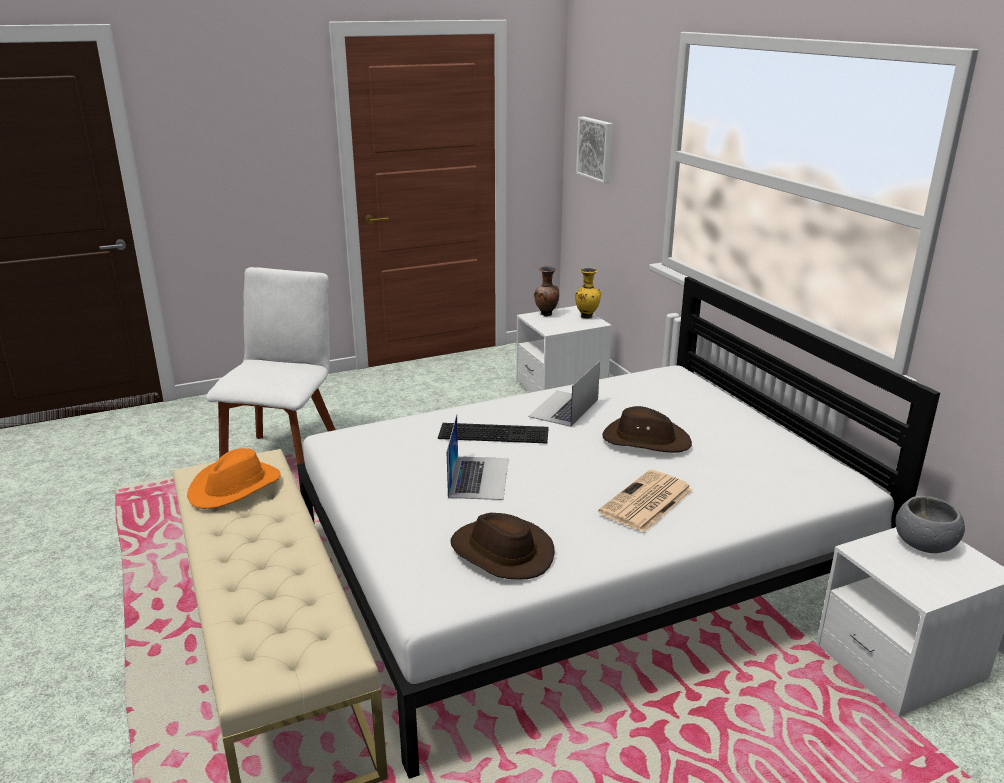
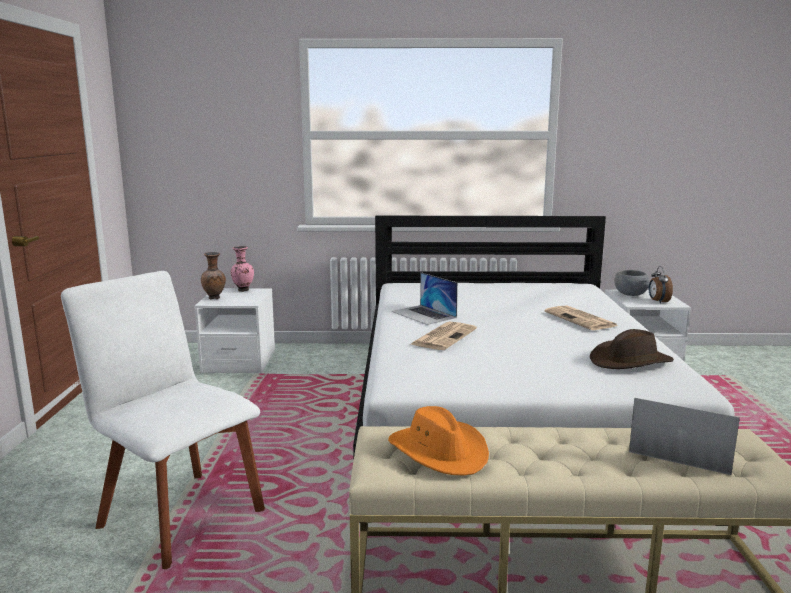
camera: 65 degrees left, 10 degrees down
(479, 477) = (514, 352): laptop -> laptop (681, 449)
(495, 432) = (444, 336): keyboard -> newspaper
(586, 316) = (242, 290): yellow vase -> pink vase
(596, 149) = (186, 148): picture -> none
(645, 440) = (497, 305): brown hat -> none
(912, 575) = (658, 301): none -> alarm clock

